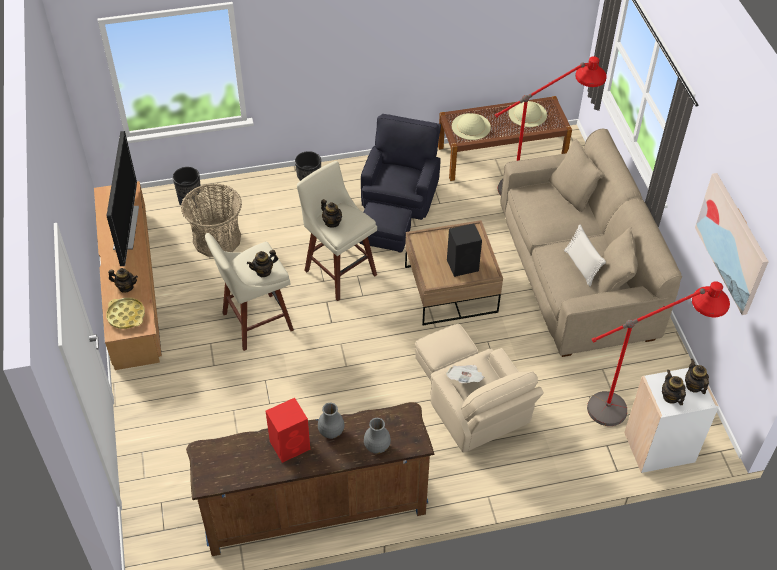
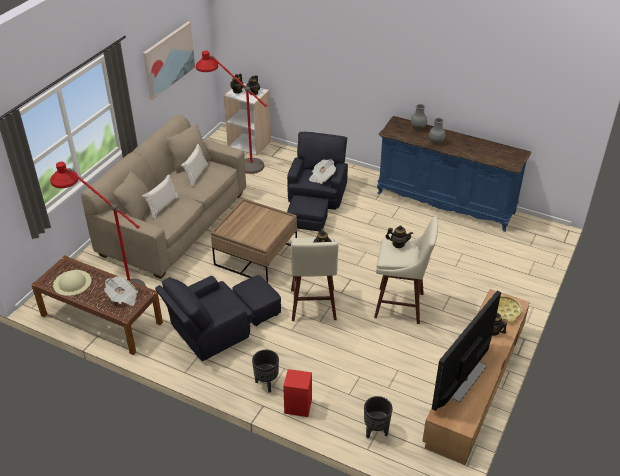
camera: 140 degrees left, 10 degrees down
(216, 239) = (380, 383): basket -> none
(291, 445) = (462, 146): red speaker -> red speaker (297, 406)
(463, 265) = (255, 216): black speaker -> none
(471, 126) = (123, 297): beige hat -> newspaper
(472, 404) = (315, 201): beige armchair -> black armchair
(557, 210) = (162, 206): none -> white pillow

